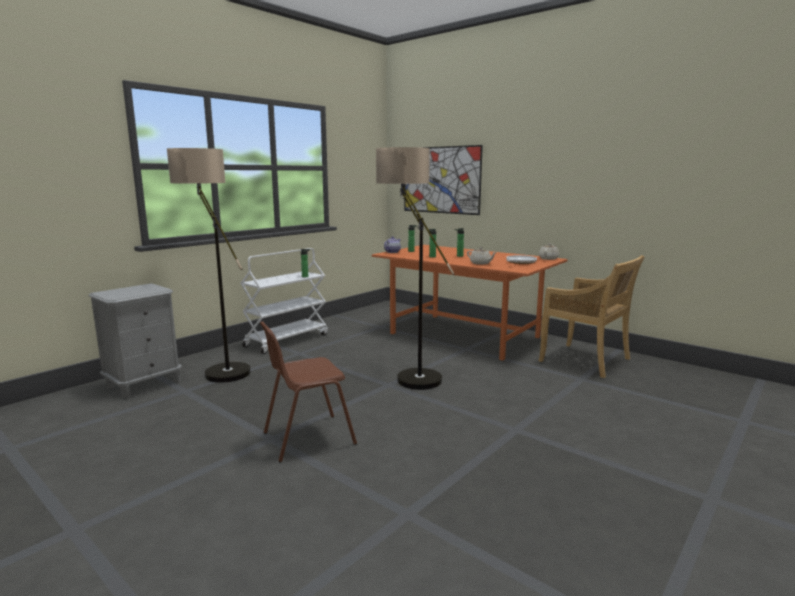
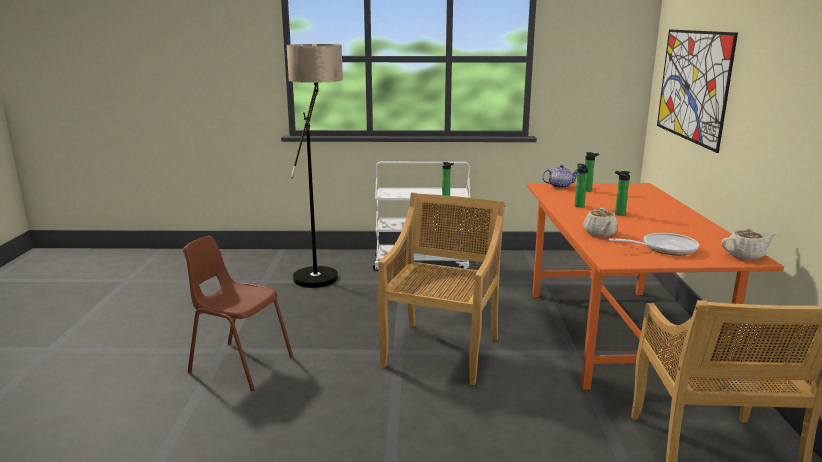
camera: 50 degrees right, 5 degrees up
(144, 384) = (257, 264): grey nightstand -> none
(410, 374) = (441, 351): floor lamp -> beige chair

